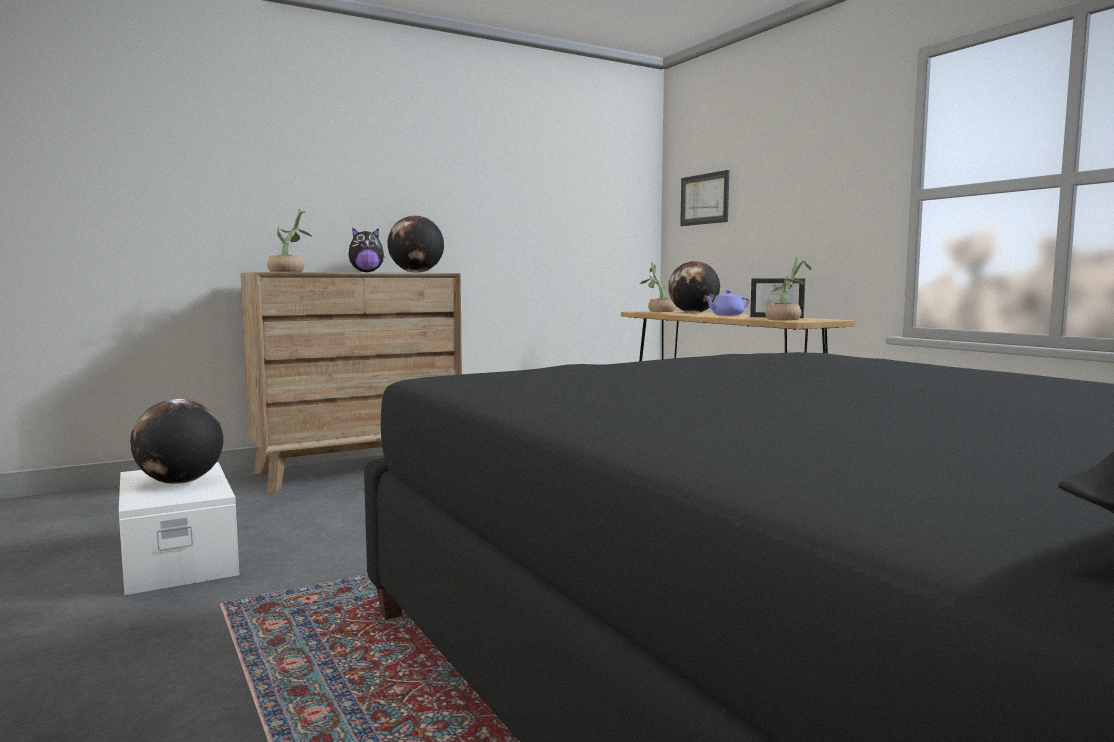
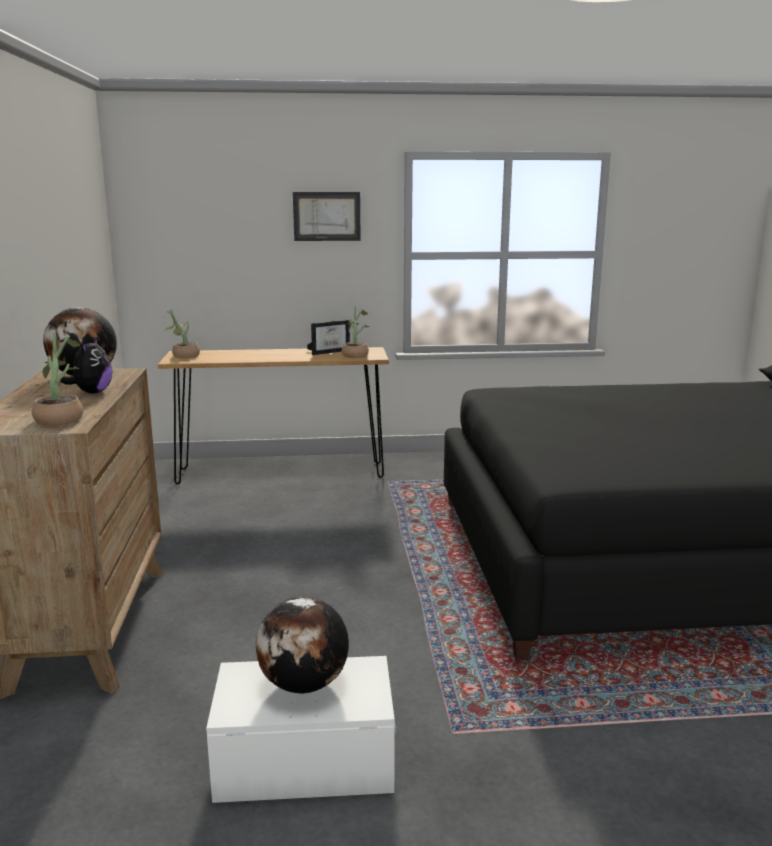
camera: 65 degrees left, 10 degrees up
(693, 313) = (233, 355): globe -> none
(704, 199) = (182, 239): picture -> picture (326, 216)
(726, 315) = (279, 354): purple teapot -> none

